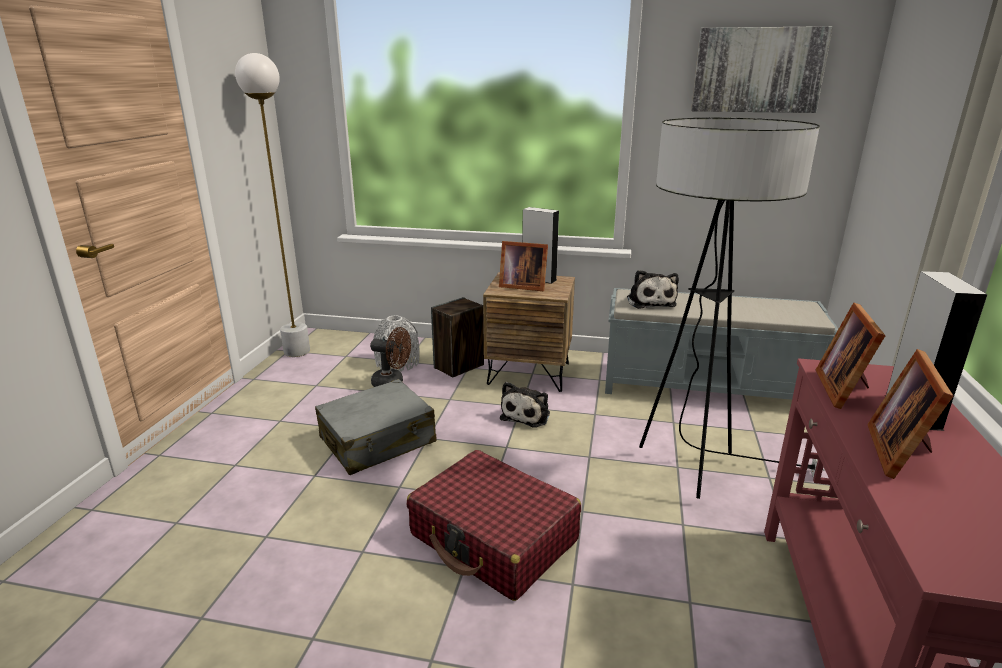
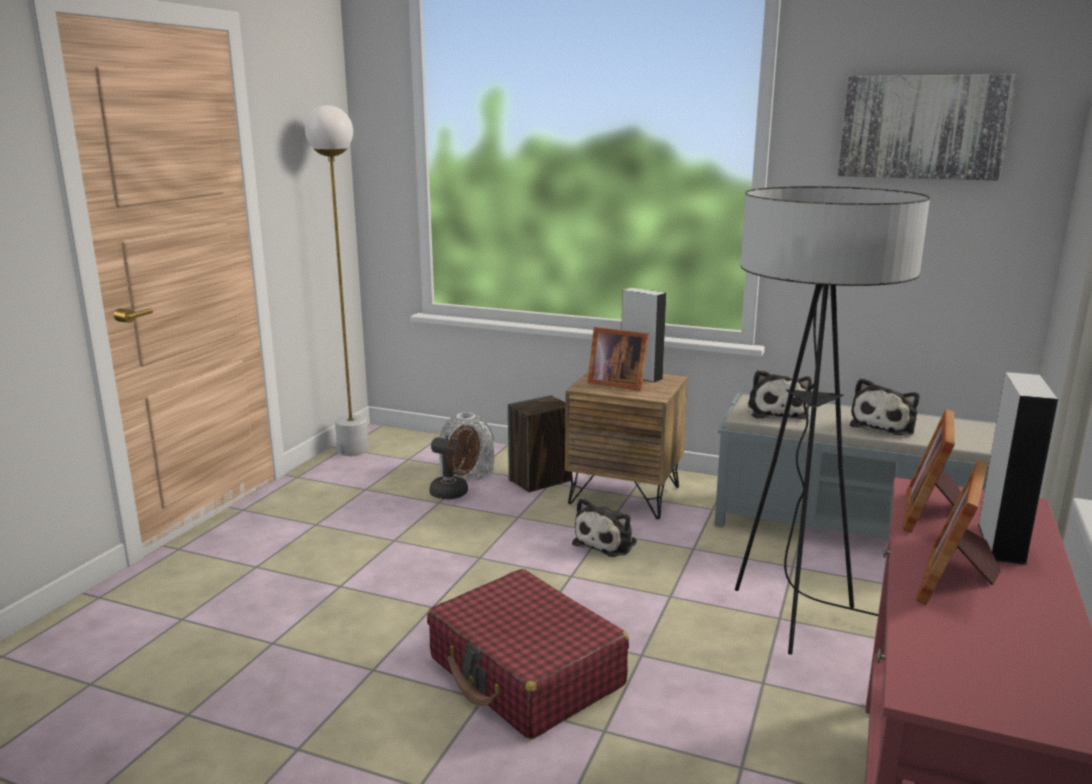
camera: 10 degrees right, 5 degrees down
(378, 441) = (421, 555): grey suitcase -> none
(734, 308) = (884, 425): none -> plush toy

